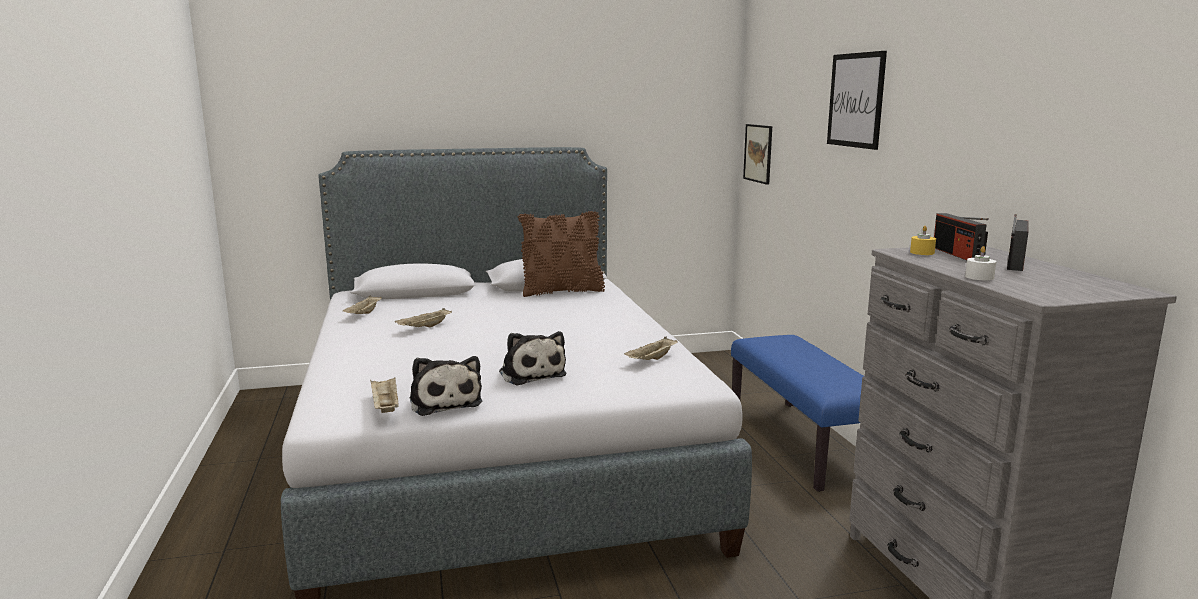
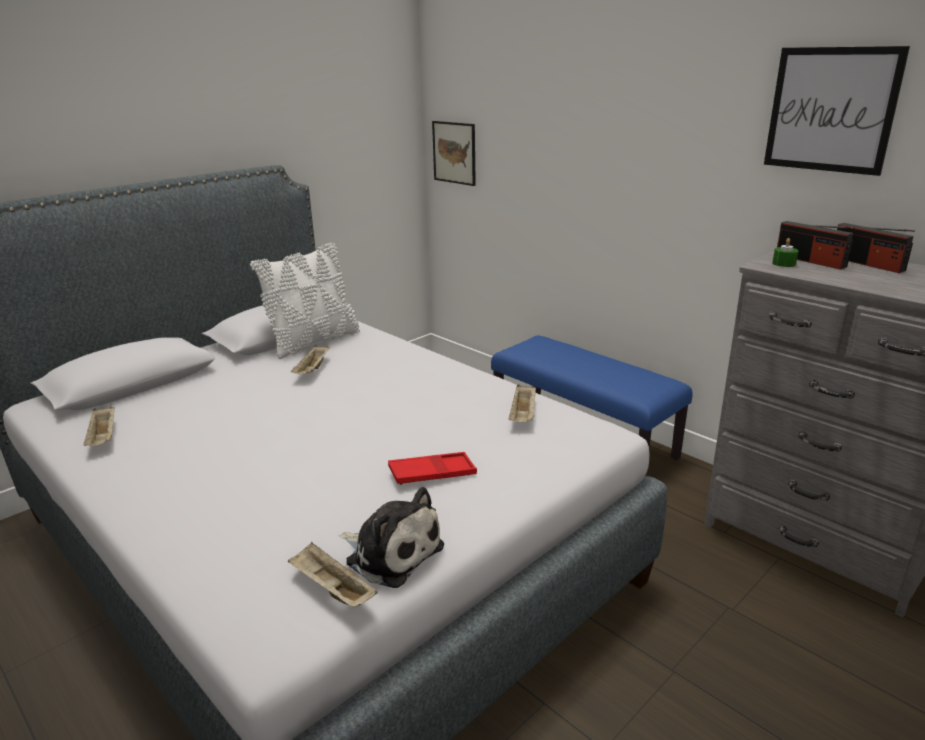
camera: 30 degrees left, 10 degrees up
(425, 327) = (218, 439): beige tray -> beige tray (312, 370)
(531, 374) = (432, 473): plush toy -> red tray
(562, 291) = (313, 341): brown pillow -> white pillow
(856, 100) = (605, 99): picture -> picture (831, 110)
(922, 252) = (784, 263): yellow candle -> green candle
(979, 277) = (889, 289): white candle -> none
(1015, 262) = (867, 264): radio -> radio turned 150 degrees clockwise

